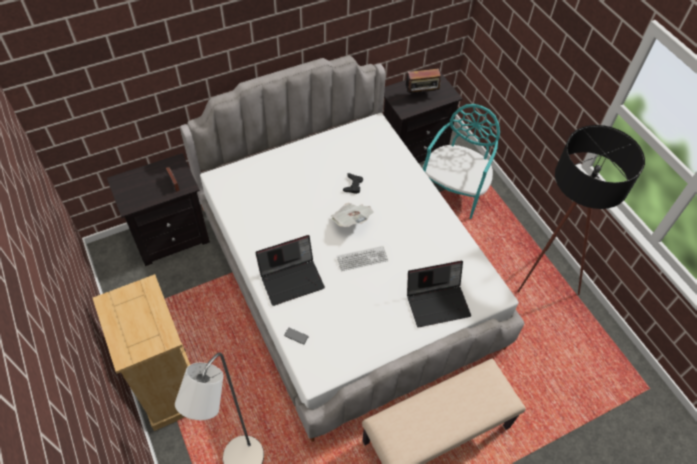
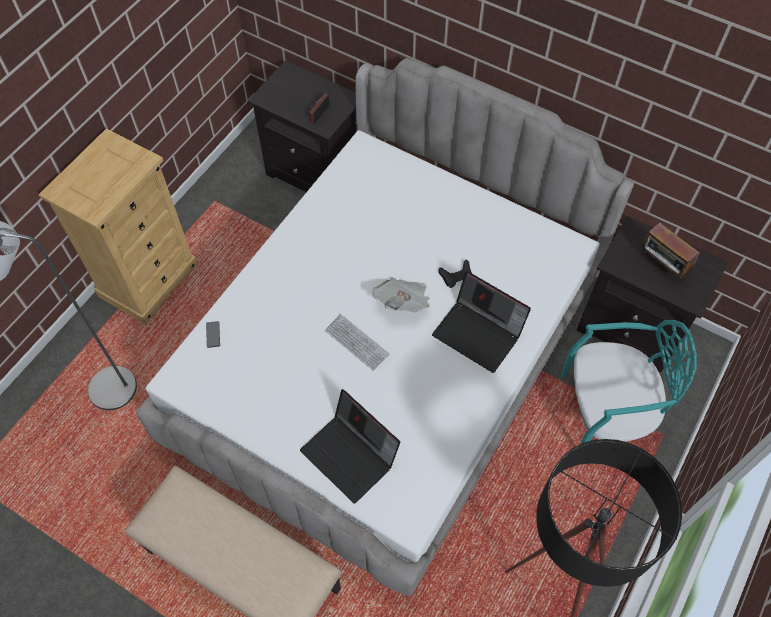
camera: 60 degrees right, 5 degrees up
(292, 279) = (282, 290): laptop -> laptop (479, 333)

